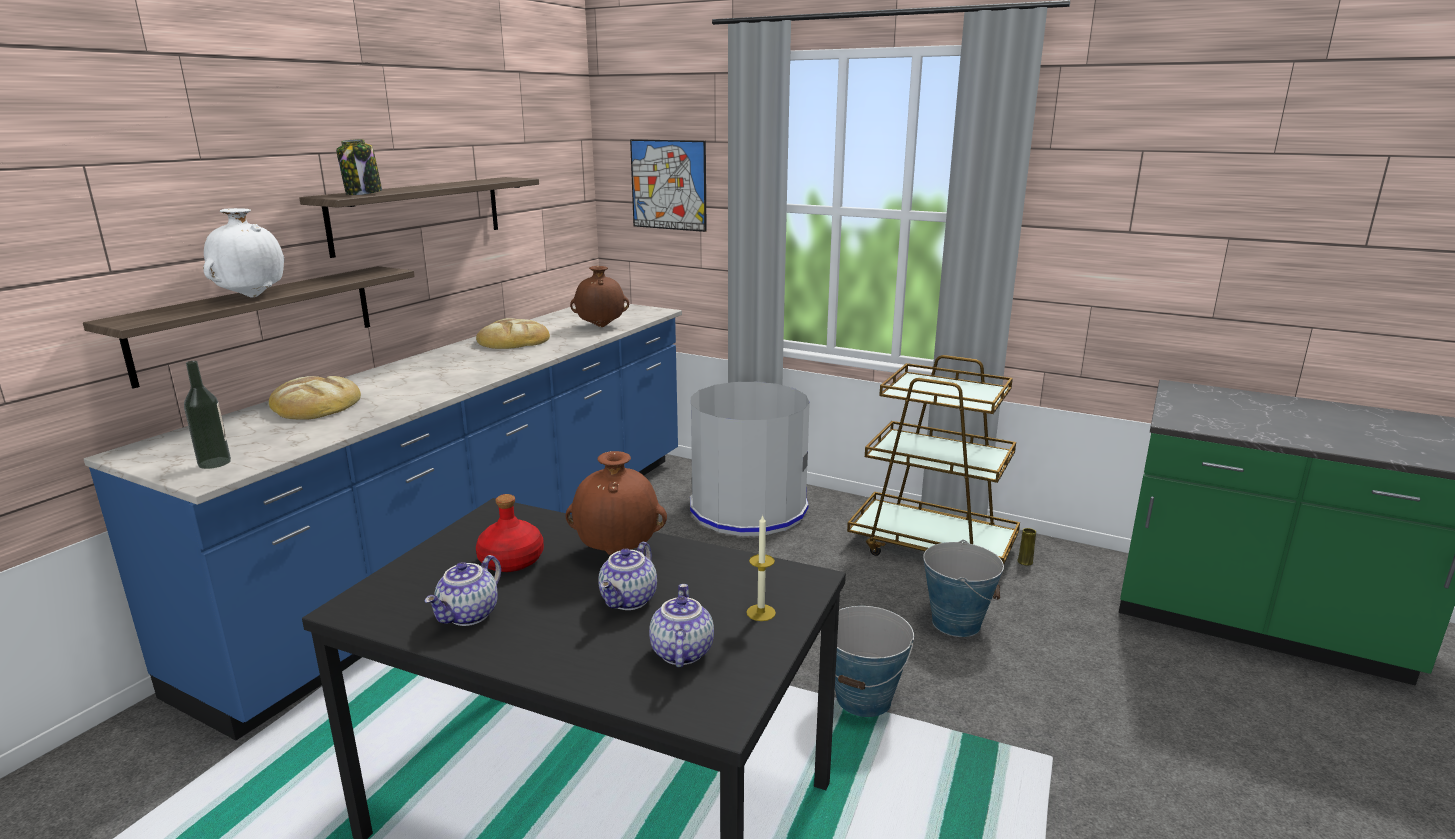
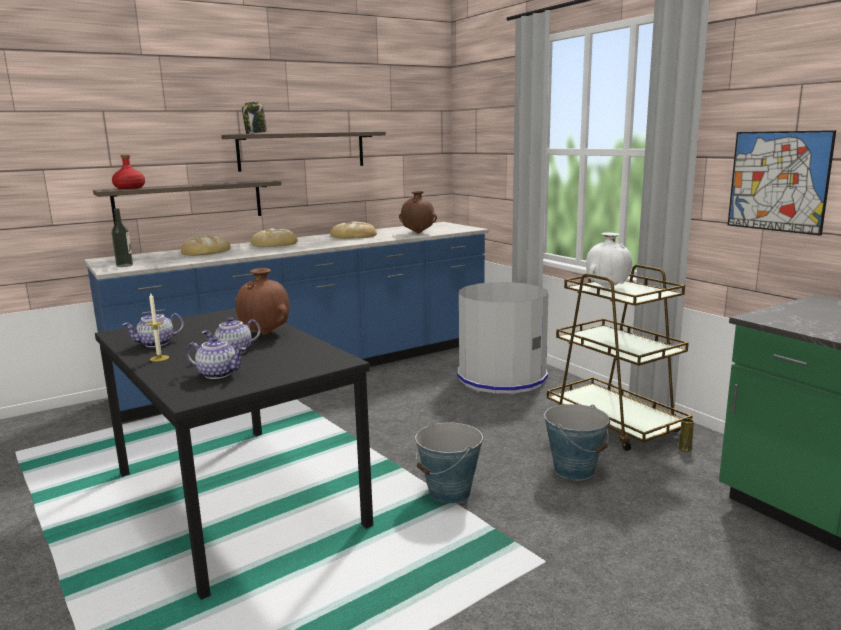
camera: 30 degrees right, 5 degrees down
(252, 297) = (178, 186): white vase -> white vase (607, 288)
(412, 372) = (274, 243): none -> bread
(510, 561) = (209, 329): red bottle -> red bottle (129, 188)
(668, 185) = (488, 139): picture -> picture (778, 181)
(680, 652) = (219, 374): teapot -> teapot turned 75 degrees clockwise
(761, 612) = (287, 368): candle -> candle (159, 358)

